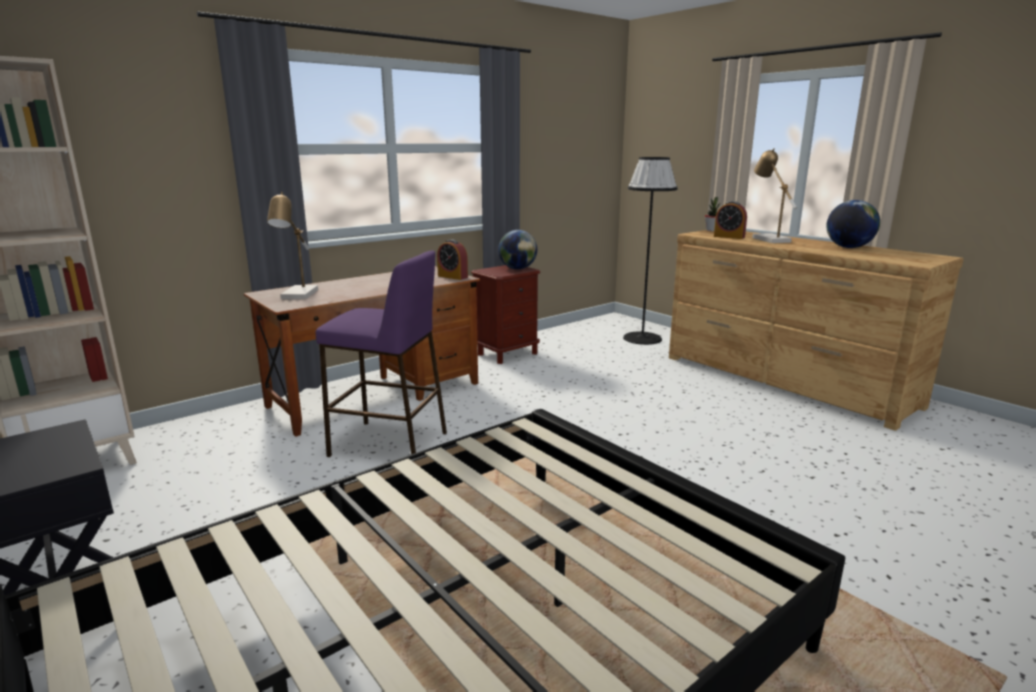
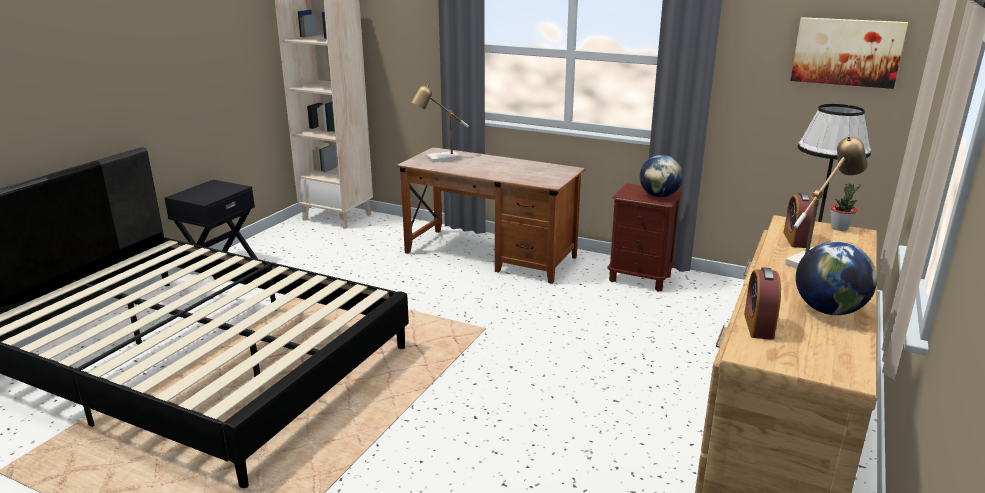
camera: 65 degrees right, 5 degrees up
(390, 444) = (417, 283): purple stool -> none
(452, 277) = (550, 181): alarm clock -> alarm clock (758, 326)
(585, 130) = (846, 52): none -> picture

